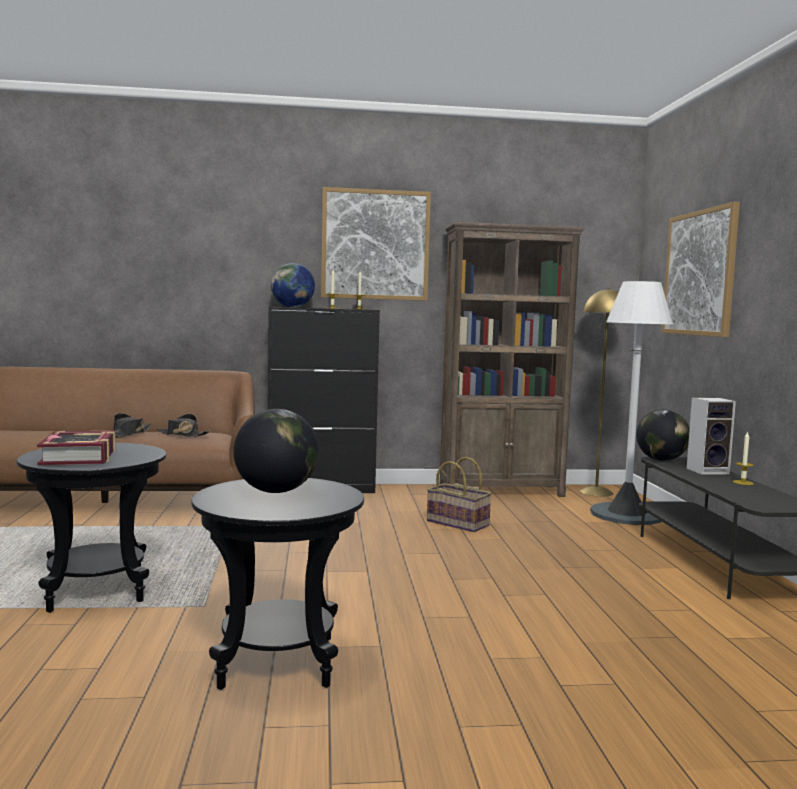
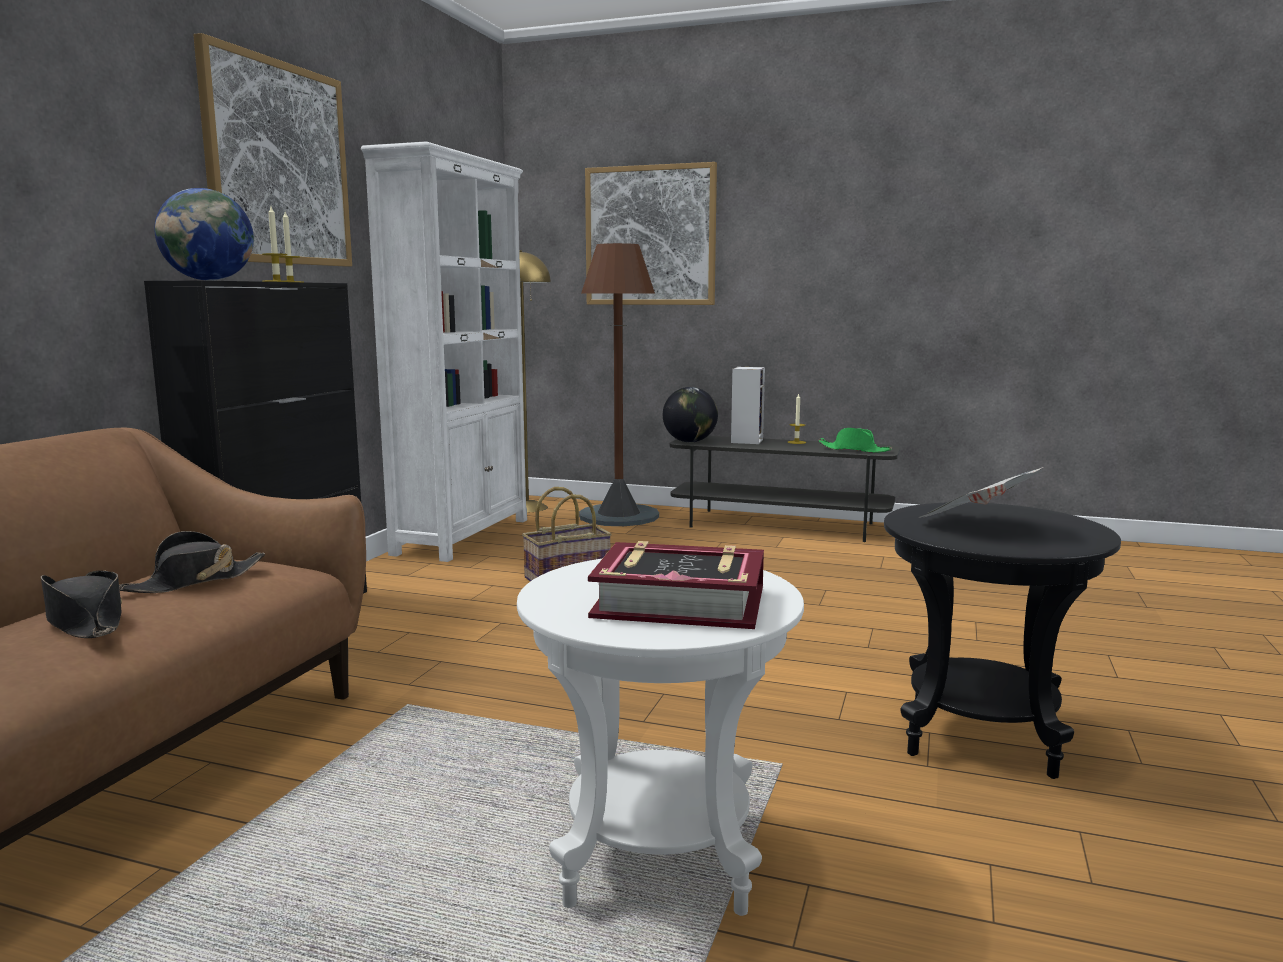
camera: 65 degrees left, 5 degrees up
(97, 591) = (659, 857): black side table -> white side table
(276, 491) = (976, 525): globe -> newspaper
(502, 491) = (463, 536): brown bookcase -> white bookcase
(626, 514) = (619, 516): white floor lamp -> brown floor lamp
(752, 499) = (854, 450): none -> green hat

